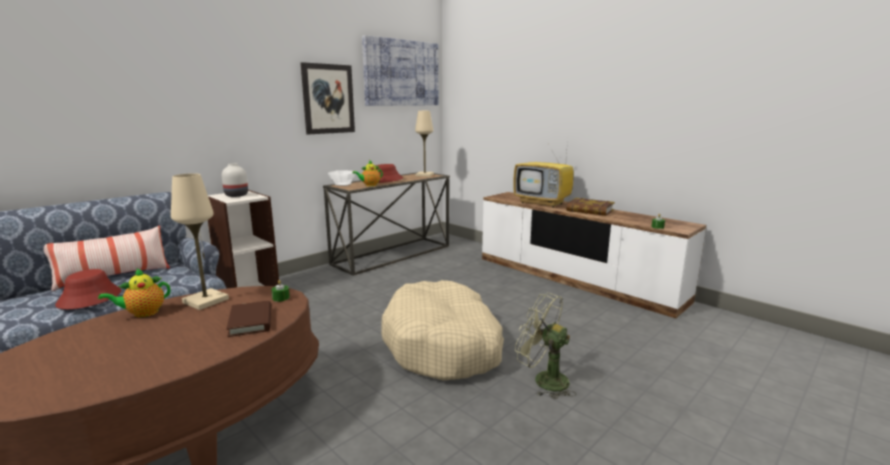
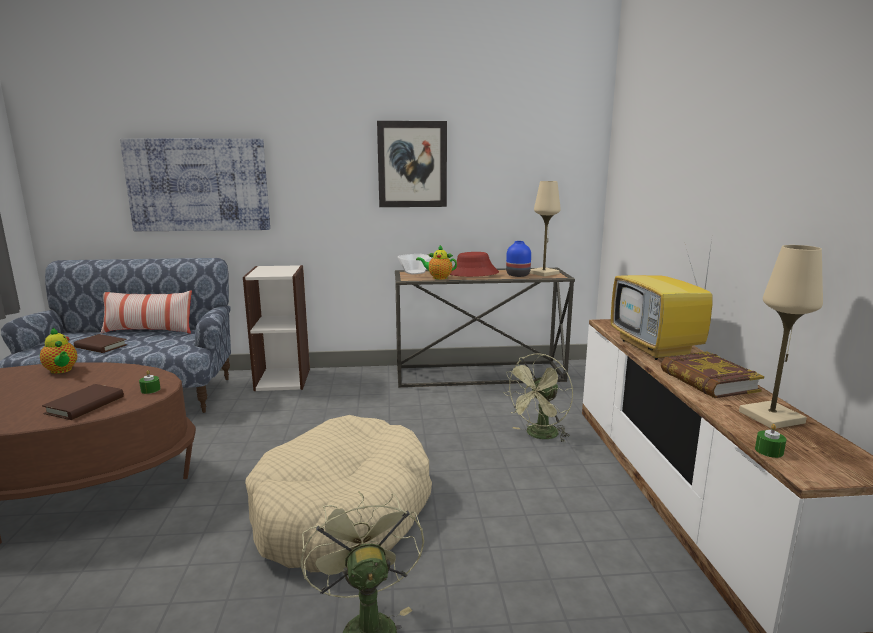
camera: 40 degrees right, 0 degrees up
(89, 298) = (100, 346): red hat -> brown book
(143, 313) = (62, 370): teapot -> teapot turned 135 degrees counterclockwise
(206, 301) = (110, 373): beige table lamp -> beige table lamp (771, 417)
(236, 195) = (275, 270): white vase -> none
(401, 73) = (531, 128): picture -> picture (199, 185)
(414, 177) = (518, 275): none -> blue vase
(479, 275) = (539, 436): none -> green fan

